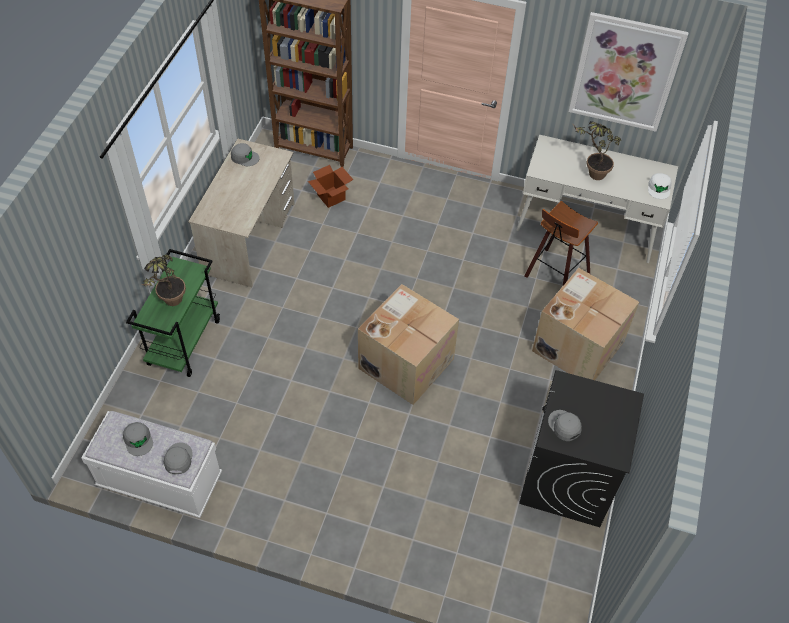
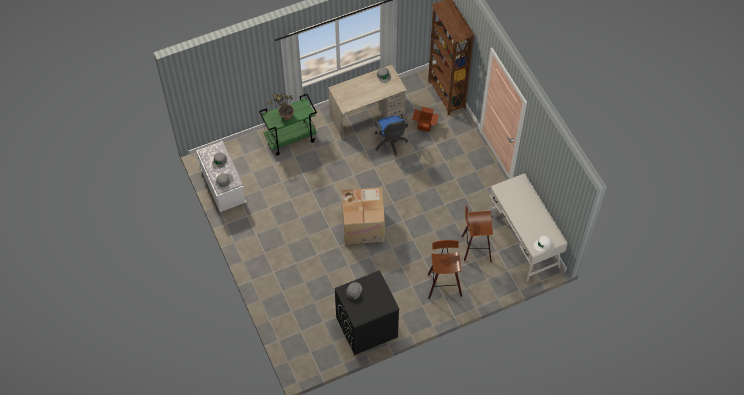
camera: 50 degrees right, 5 degrees up
(317, 246) = (390, 143): none -> blue office chair
(577, 345) = (443, 284): cardboard box -> stool
(590, 174) = (520, 211): potted plant -> none
(625, 72) = (554, 172): picture -> none

